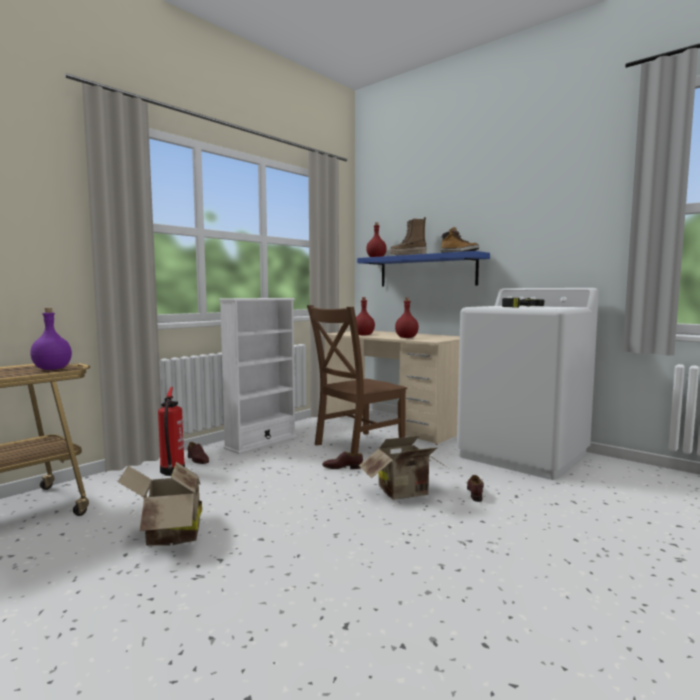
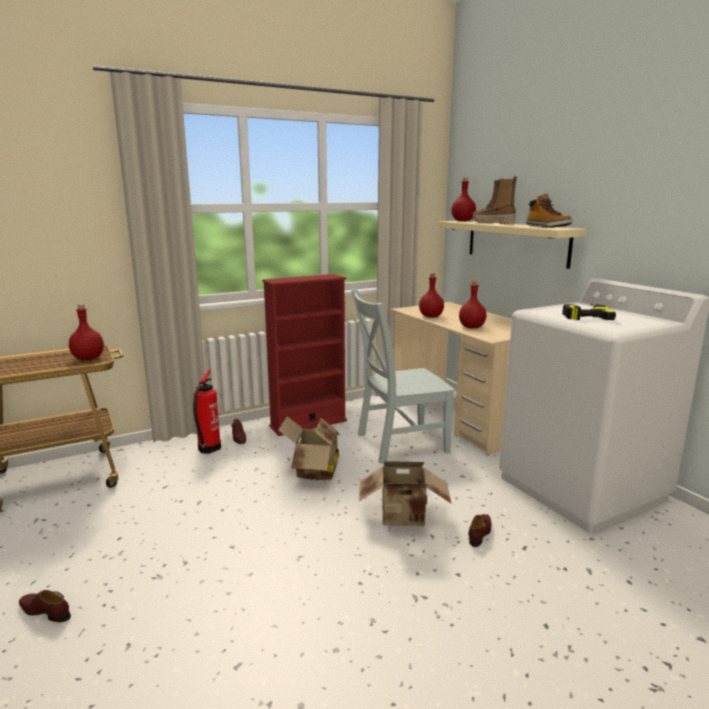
camera: 20 degrees right, 10 degrees up
(53, 369) = (89, 358): purple bottle -> red bottle
(168, 535) = (162, 525): cardboard box -> cardboard box (313, 472)
(261, 442) = (308, 423): white bookcase -> red bookcase
(342, 467) = (364, 470): brown shoe -> brown shoe (45, 611)
(356, 446) = (398, 443): brown chair -> grey chair
(427, 271) = (516, 242): blue shelf -> beige shelf

